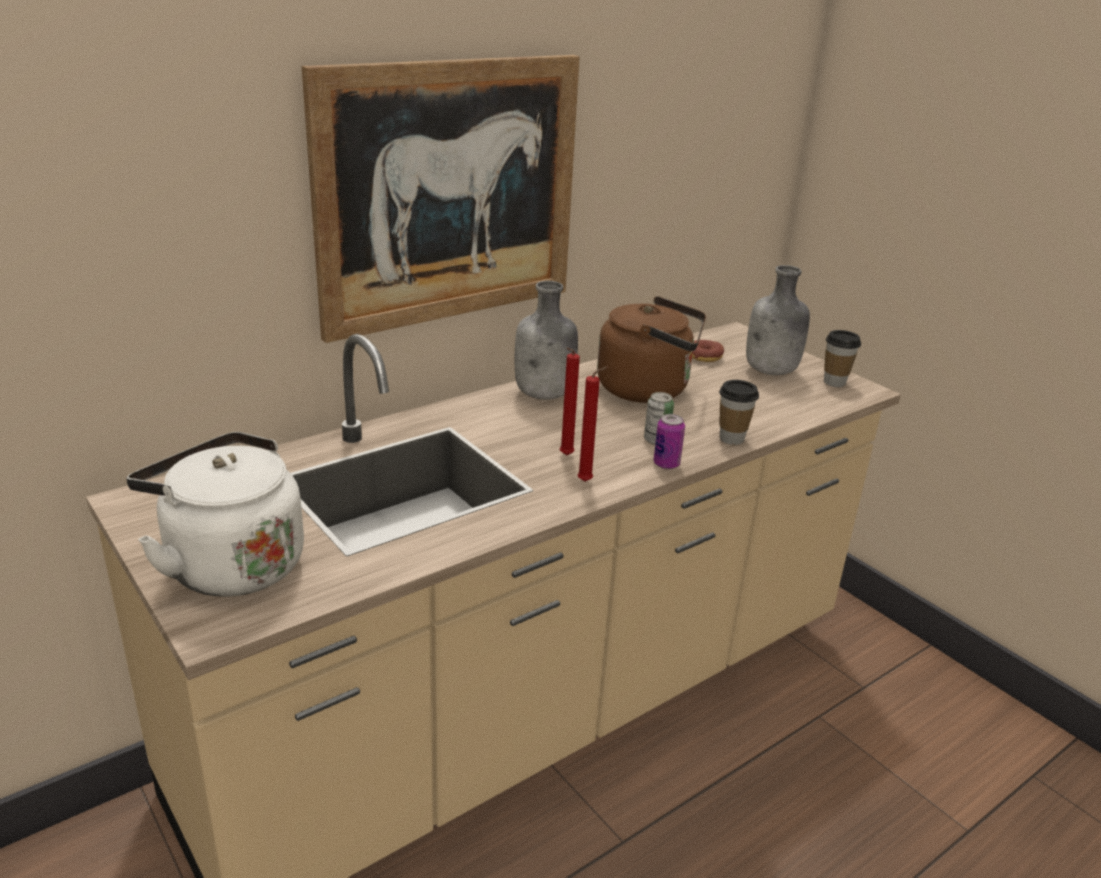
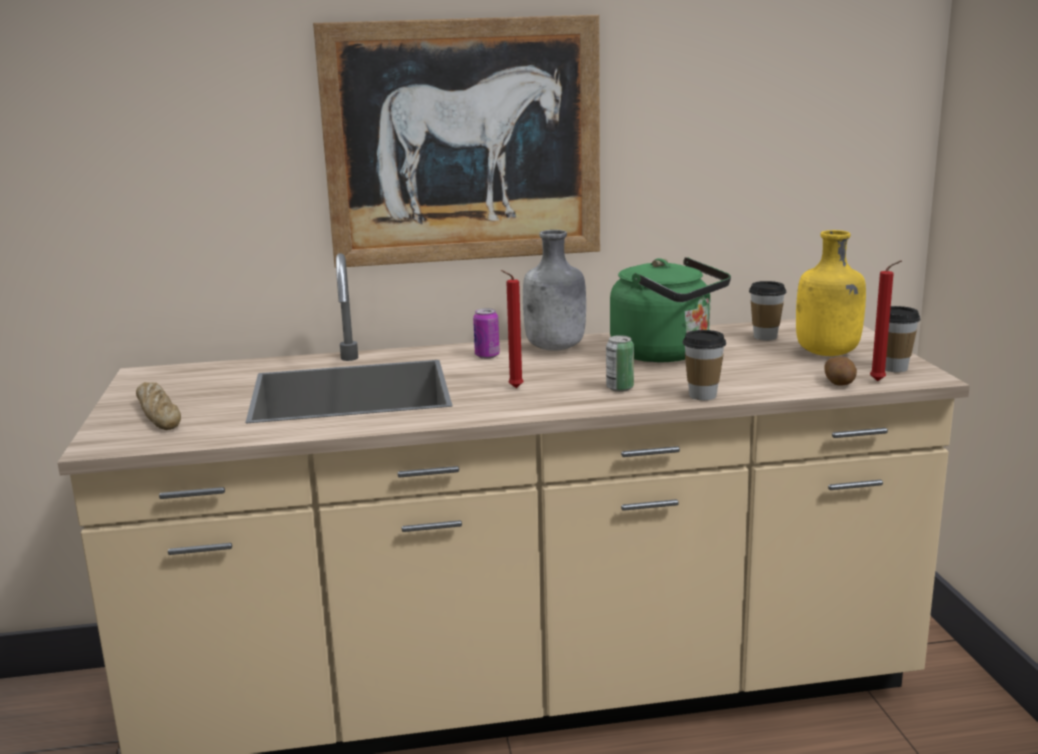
camera: 30 degrees right, 10 degrees down
(230, 564) = (159, 415): white kettle -> bread
(587, 481) = (509, 406): red candle -> red candle (880, 381)
(648, 389) = (666, 354): brown kettle -> green kettle
(666, 464) = (605, 404): can -> can (487, 356)
(704, 357) = (765, 337): donut -> cup
(771, 371) = (827, 353): grey bottle -> yellow bottle
(815, 406) = (840, 383): none -> potato

